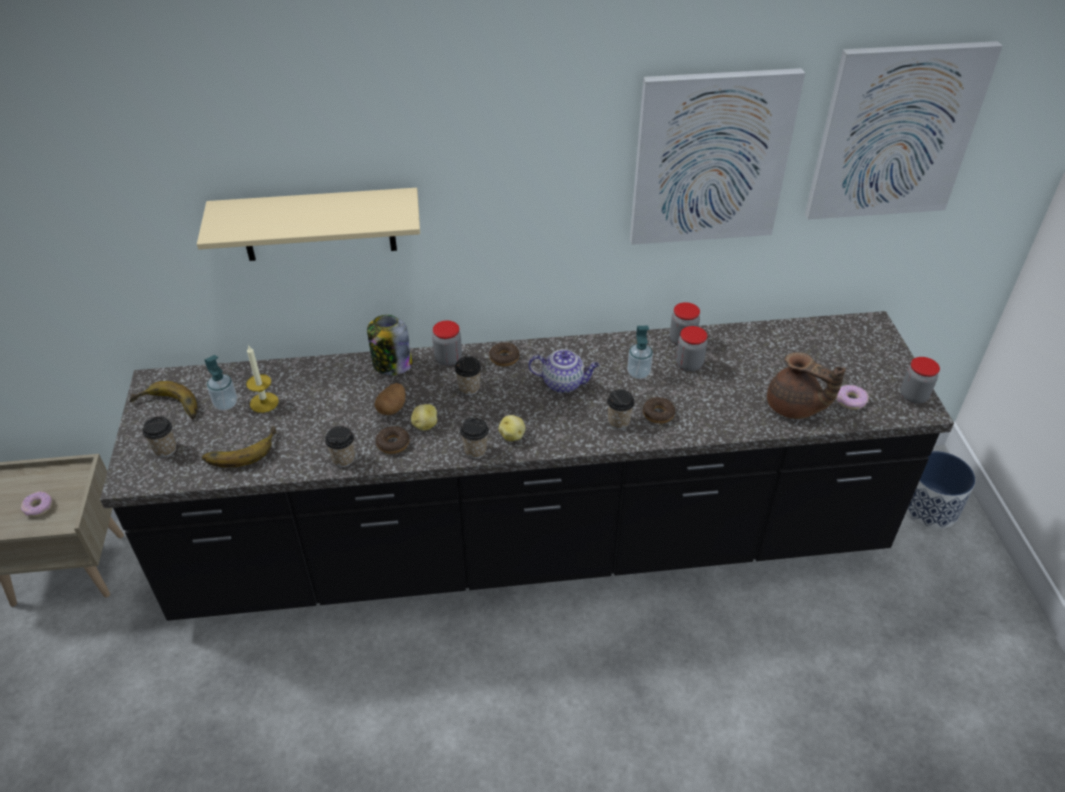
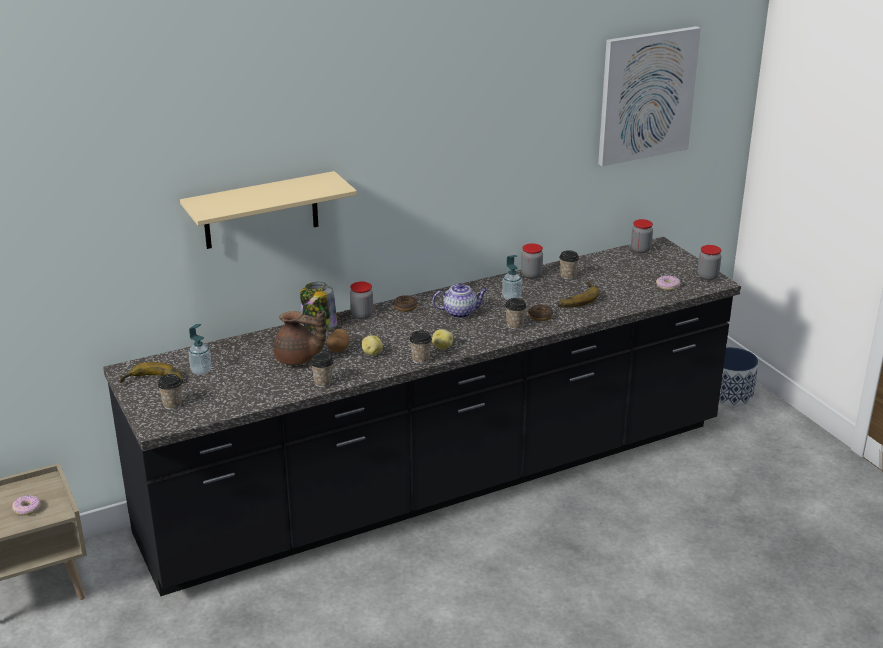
camera: 20 degrees left, 15 degrees down
(240, 449) = (235, 393): banana -> banana (575, 298)
(264, 402) = (232, 364): candle -> none
(393, 444) = (355, 367): donut -> none
(469, 388) = (390, 328): cup -> cup (568, 276)
(689, 364) = (544, 287): jar -> jar (640, 250)
(710, 158) = (532, 126): picture -> none
(794, 408) = (632, 296): brown teapot -> brown teapot (298, 359)

